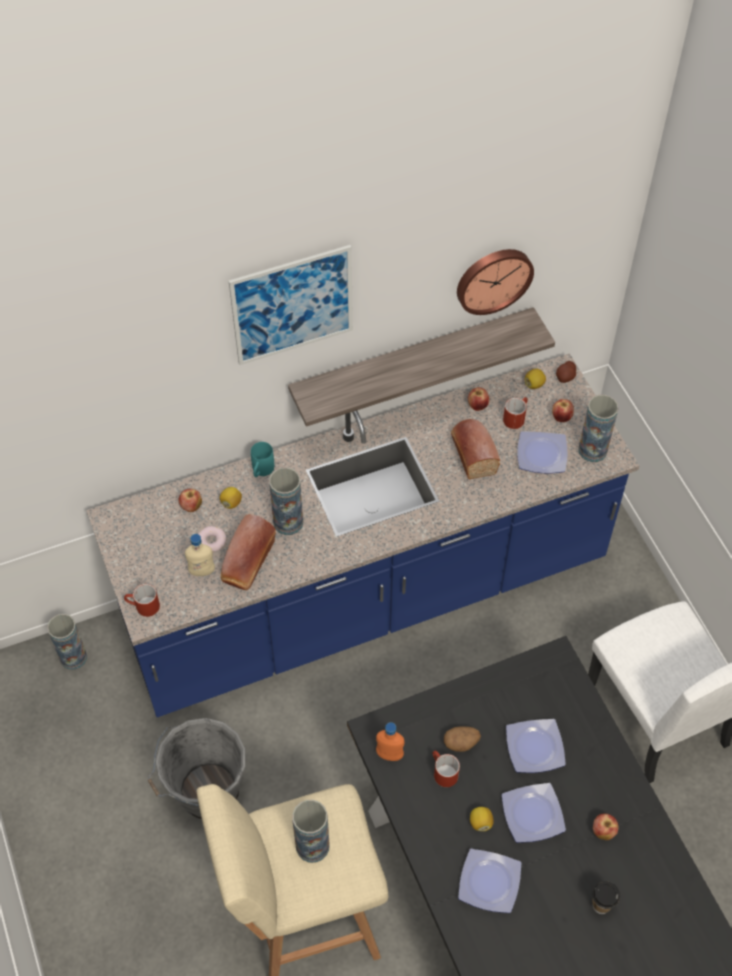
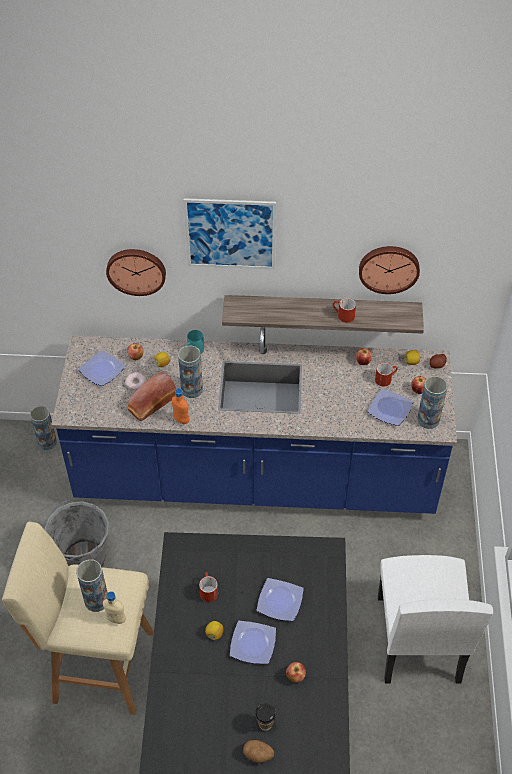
camera: 25 degrees right, 5 degrees down
(143, 607) = (70, 406): red mug -> red mug (342, 316)
(169, 394) = (136, 270): none -> wall clock
(202, 571) = (119, 399): beige bottle -> beige bottle (116, 619)
(389, 755) = (179, 565): orange bottle -> orange bottle (181, 420)
(461, 743) = (231, 577): potato -> potato (258, 755)
(472, 453) = (341, 391): bread -> none
(488, 881) = (197, 673): plate -> plate (102, 369)

